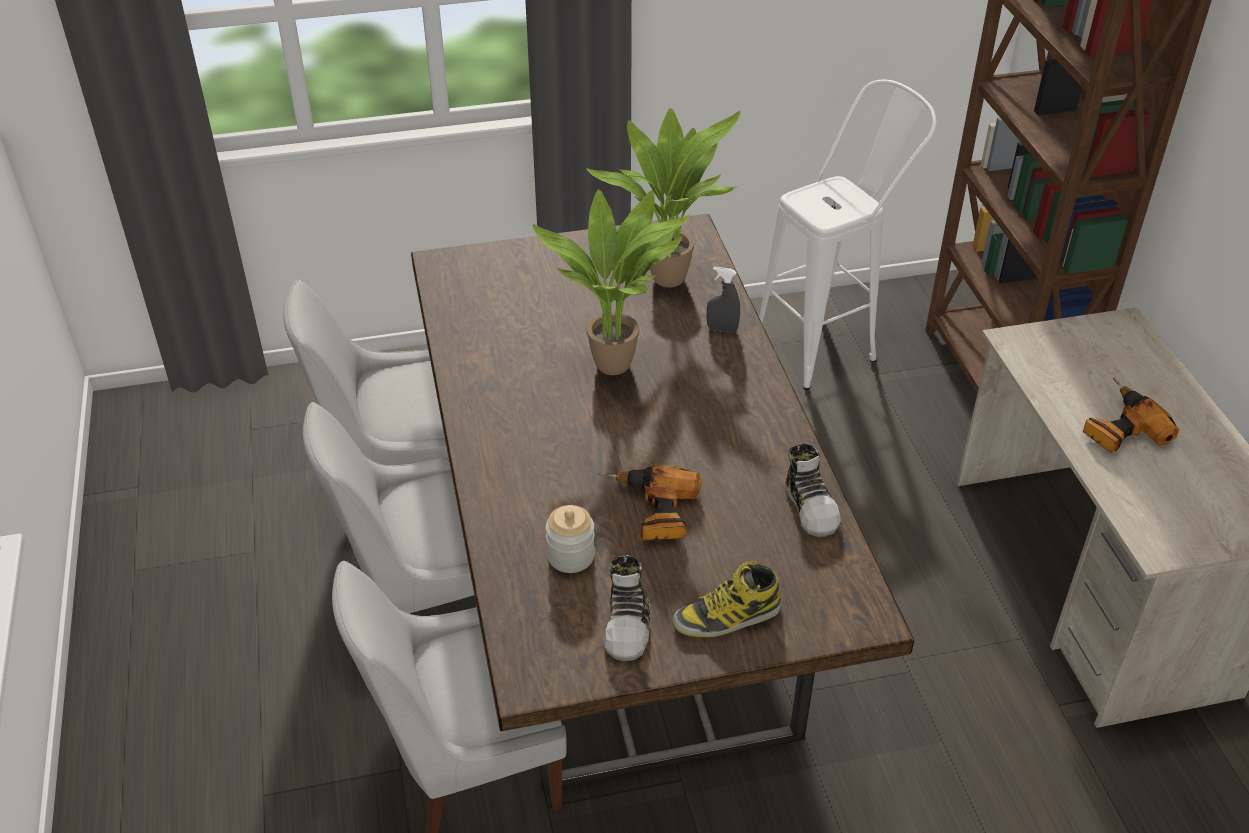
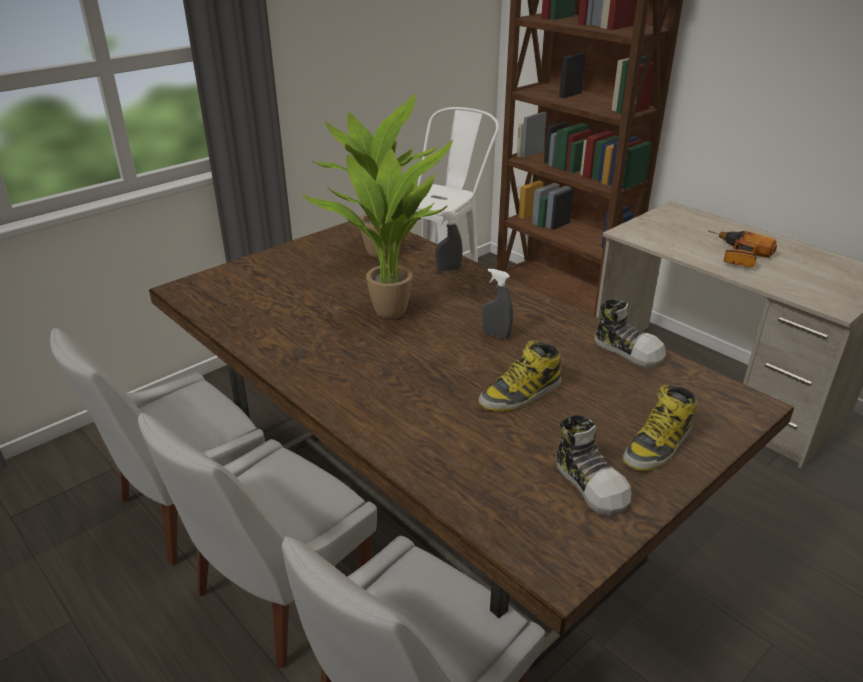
camera: 30 degrees left, 10 degrees down
(571, 556) = (489, 451): jar -> none
(652, 511) = (520, 394): power drill -> boot
(693, 434) = (496, 335): none -> grey spray bottle

